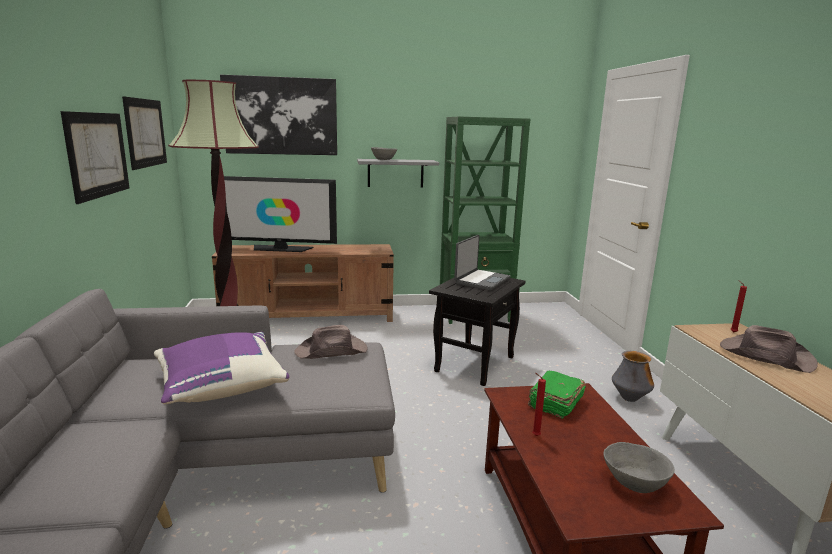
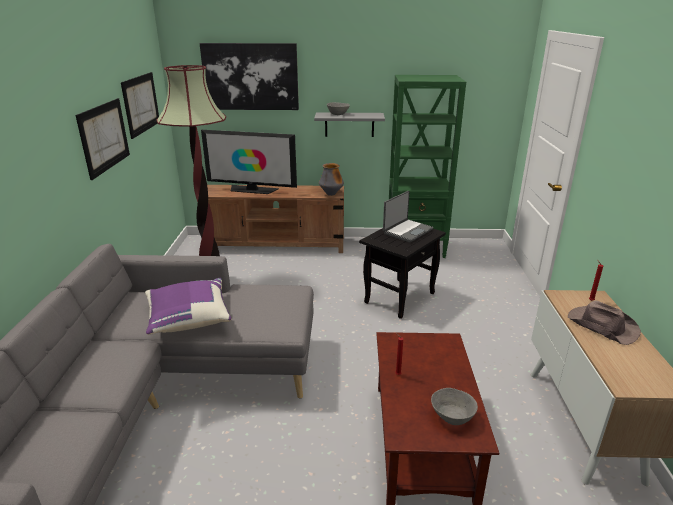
camera: 10 degrees right, 10 degrees up
(332, 351) = (271, 293): brown hat -> none
(555, 403) = (424, 349): green book -> none
(629, 398) = (519, 338): vase -> vase (331, 194)

